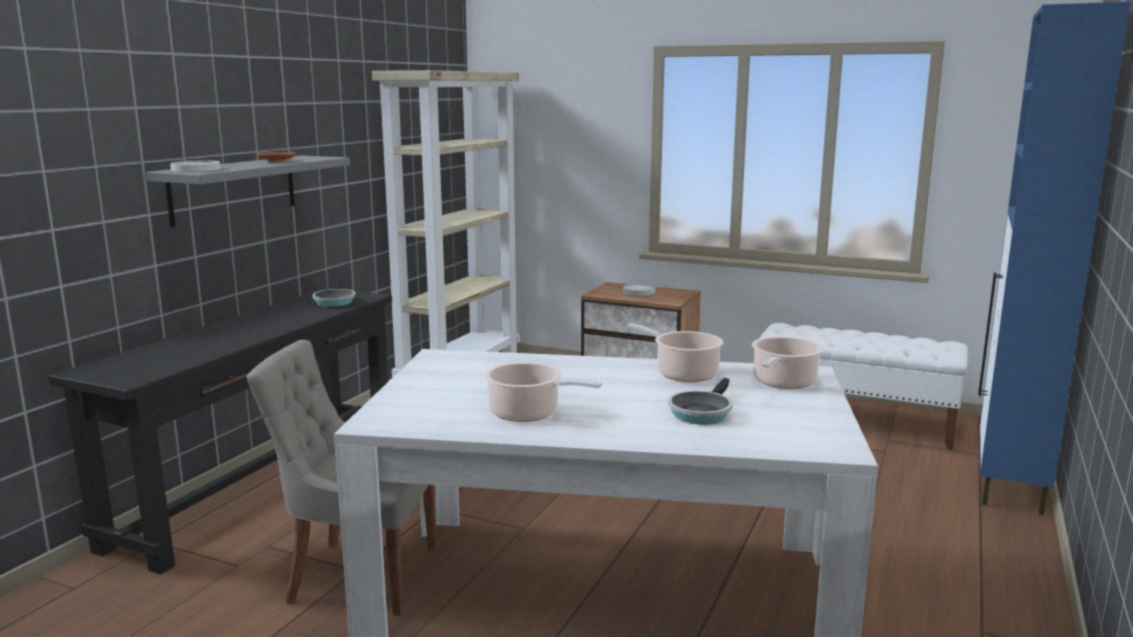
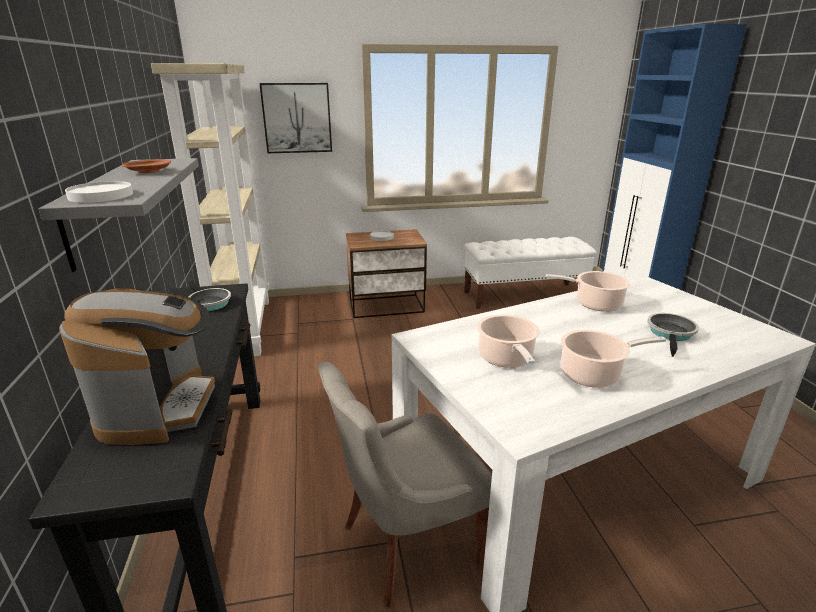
camera: 35 degrees left, 10 degrees up
(188, 349) = (160, 407): none -> coffee machine
(573, 134) = (297, 118): none -> picture
(701, 412) = (671, 334): frying pan -> frying pan turned 150 degrees counterclockwise
(783, 383) = (653, 295): cooking pot -> cooking pot (506, 359)

